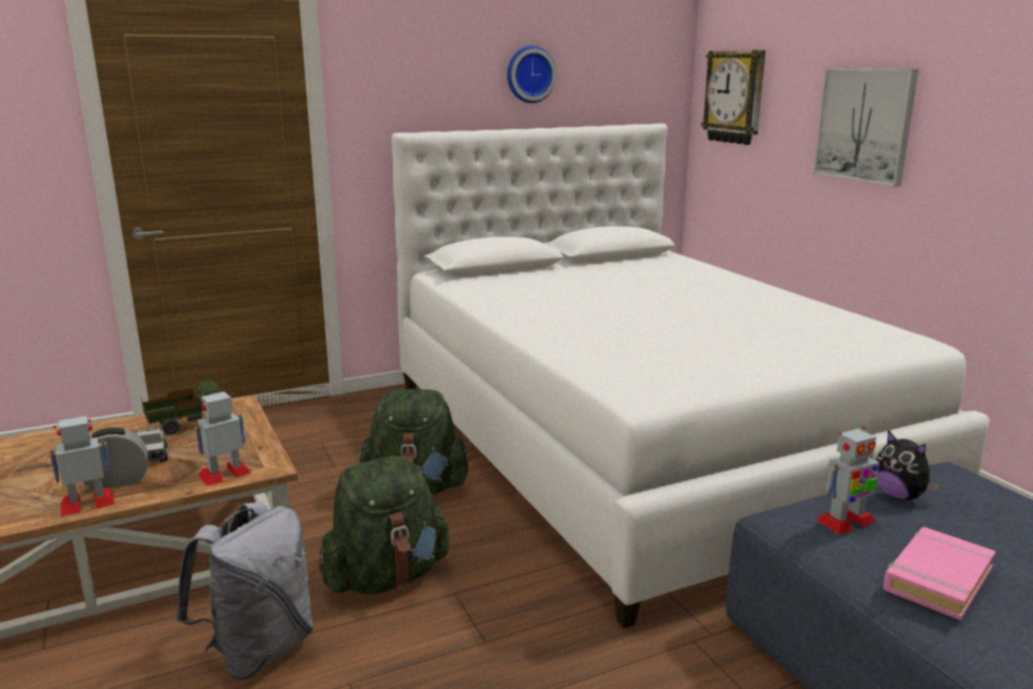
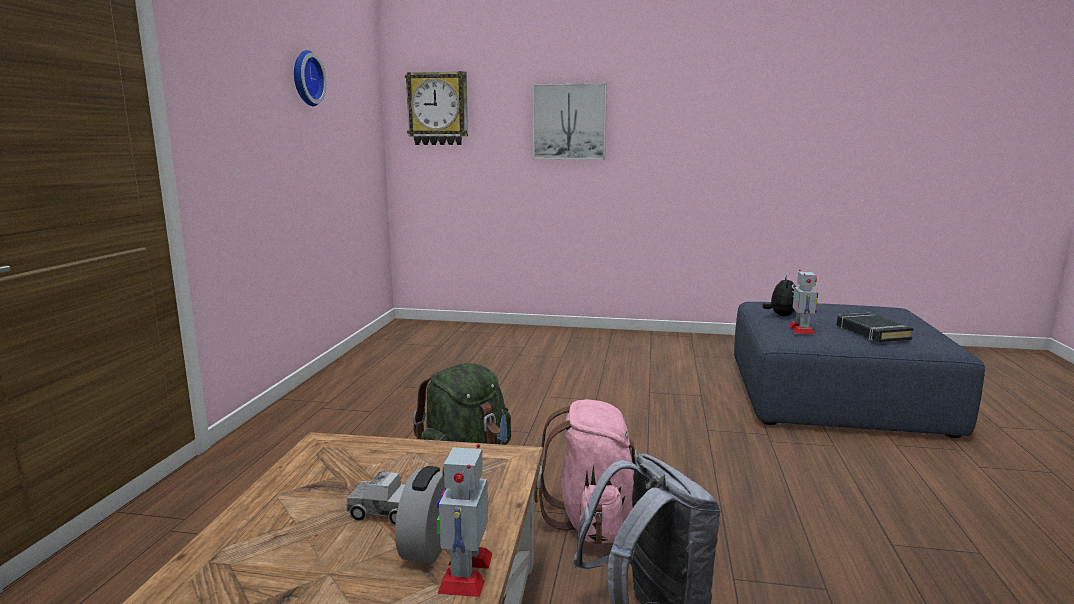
camera: 55 degrees left, 5 degrees down
(188, 424) = (326, 478): toy truck -> none
(225, 474) = (499, 479): toy robot -> none
(386, 577) = (594, 520): green backpack -> pink backpack
(637, 442) = (521, 376): white bed -> none
(899, 496) = (781, 315): plush toy -> plush toy turned 75 degrees counterclockwise
(937, 579) = (872, 332): pink book -> black book

